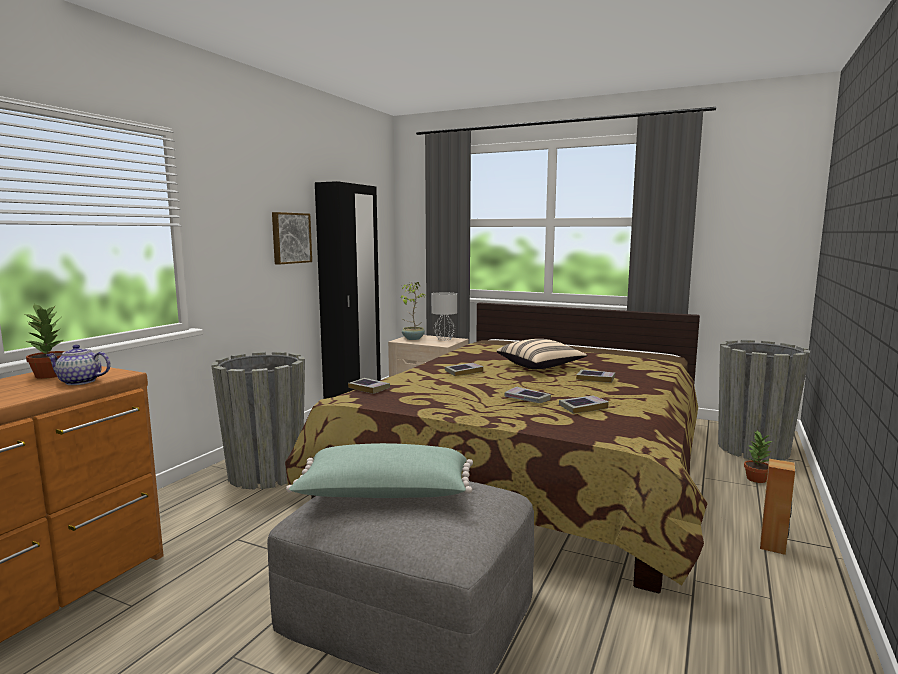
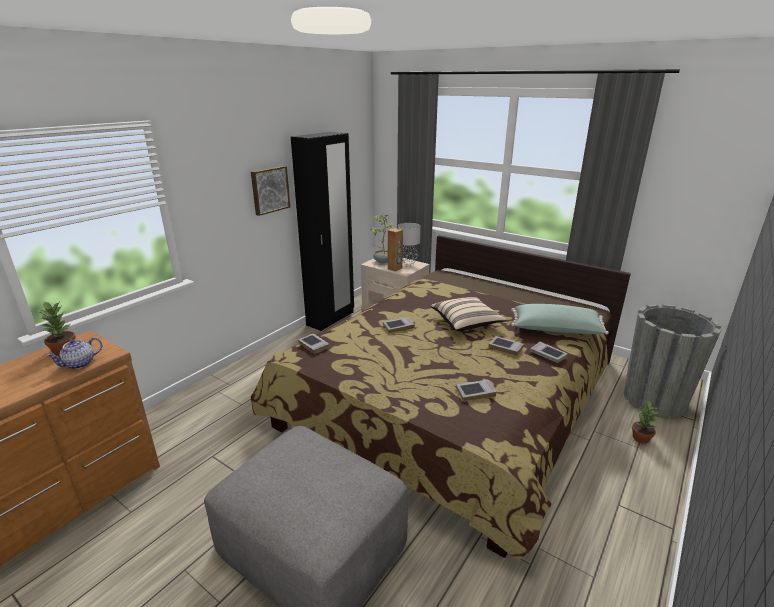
camera: 10 degrees right, 15 degrees up
(79, 382) = (79, 364): teapot -> teapot turned 60 degrees counterclockwise
(266, 473) = (247, 388): grey planter -> none
(384, 496) = (287, 478): green pillow -> green pillow (556, 331)
(527, 399) = (434, 375): book -> book (548, 355)
(773, 546) = (621, 519): brown speaker -> brown speaker (395, 268)

